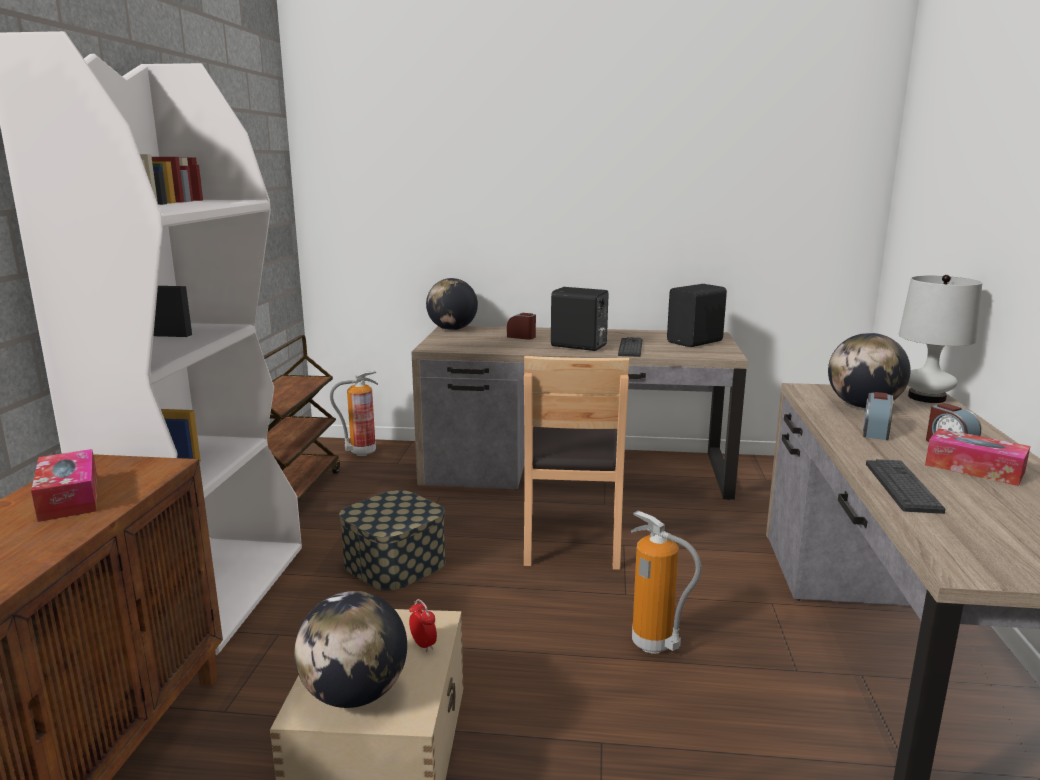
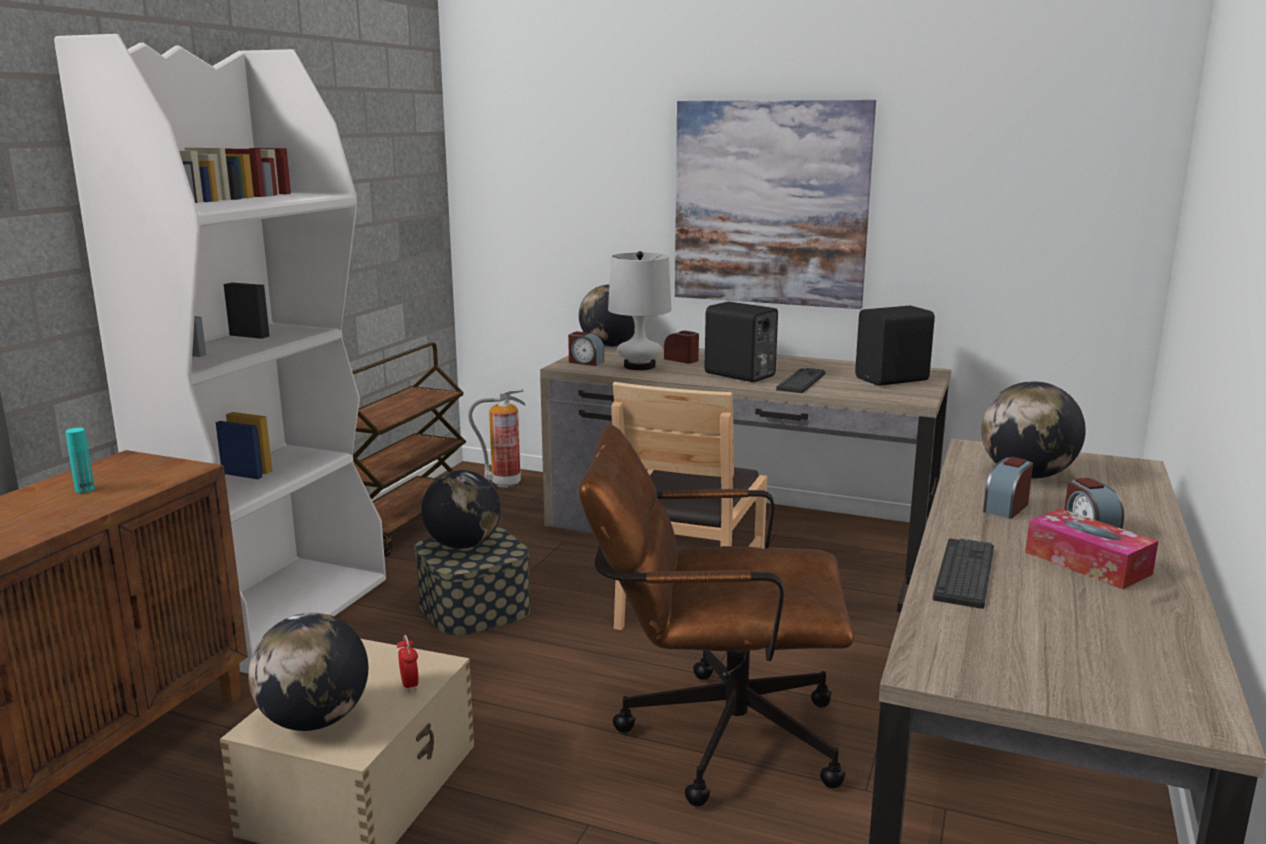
camera: 15 degrees right, 0 degrees up
(69, 498) = (85, 489): tissue box -> turquoise bottle
(383, 509) = (463, 545): none -> globe
(445, 343) = (585, 362): none -> alarm clock
(582, 207) = (770, 203): none -> picture
(654, 644) = (711, 734): fire extinguisher -> brown office chair
(926, 397) = (1129, 472): white table lamp -> white table lamp (639, 366)

